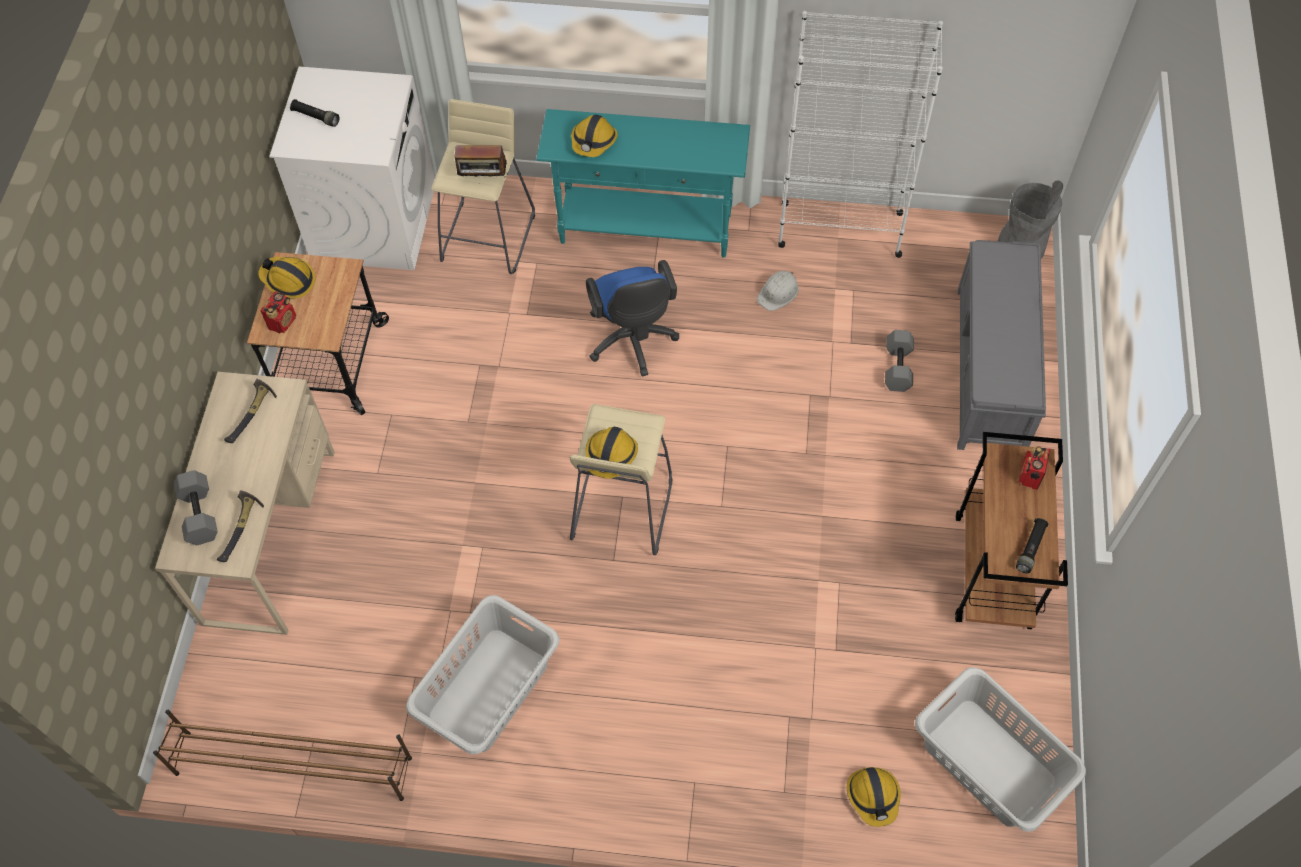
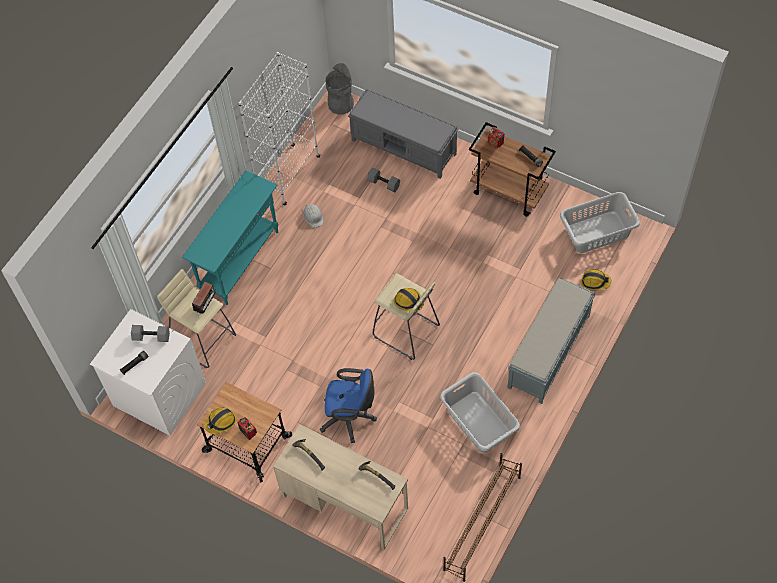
camera: 65 degrees left, 0 degrees up
(198, 514) = (359, 494): grey dumbbell -> grey dumbbell (151, 337)
(593, 141) = (218, 242): hard hat -> none
(632, 342) = (309, 293): blue office chair -> blue office chair (350, 418)
(679, 762) = (548, 352): none -> grey bench

